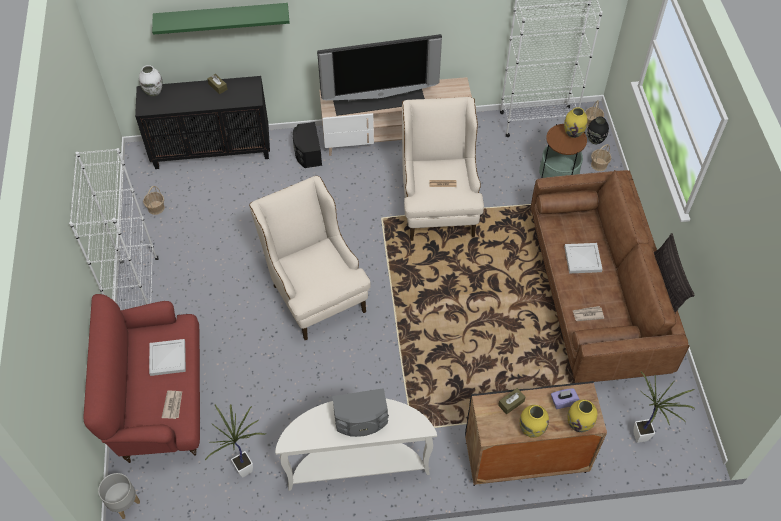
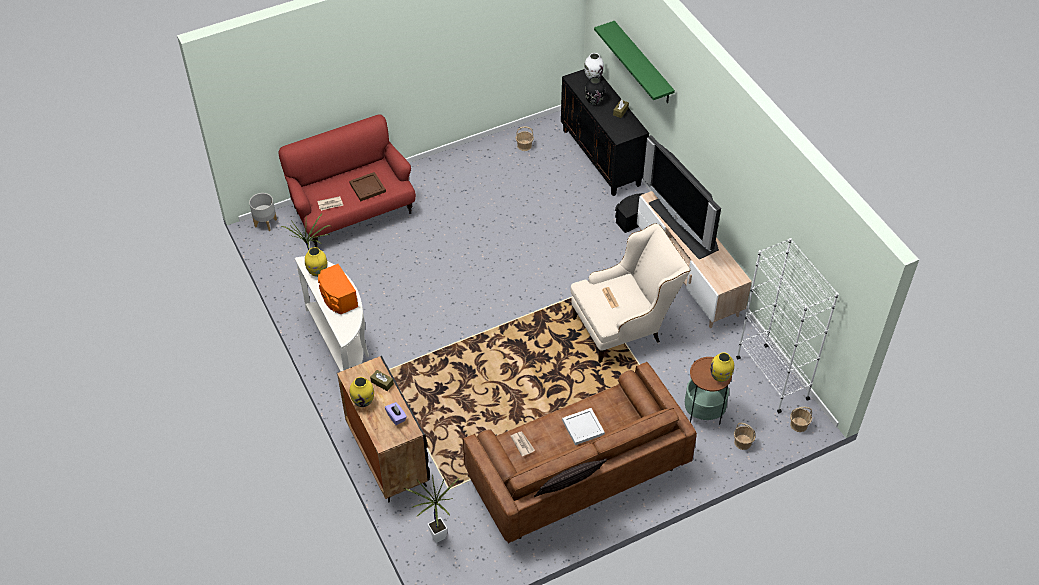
camera: 70 degrees right, 5 degrees down
(138, 293) = (439, 165): white bookcase -> none
(168, 357) = (368, 188): white tray -> brown tray
(314, 290) = (490, 269): beige armchair -> none
(361, 420) = (337, 298): grey speaker -> orange speaker
(579, 424) = (379, 432): yellow vase -> yellow vase (318, 272)
(595, 140) = (775, 432): black vase -> black vase (594, 101)

